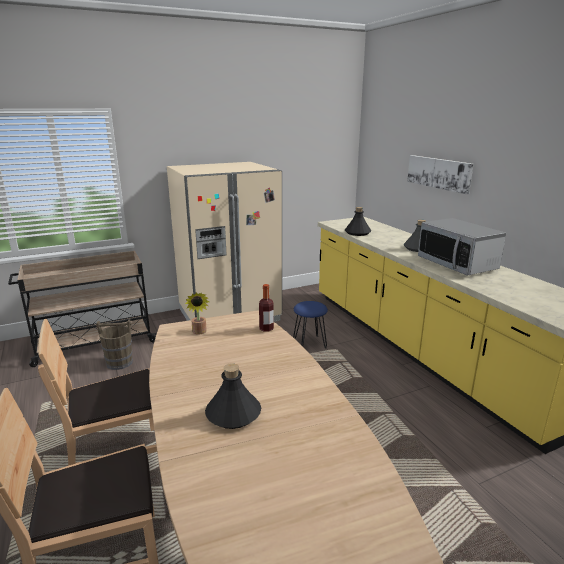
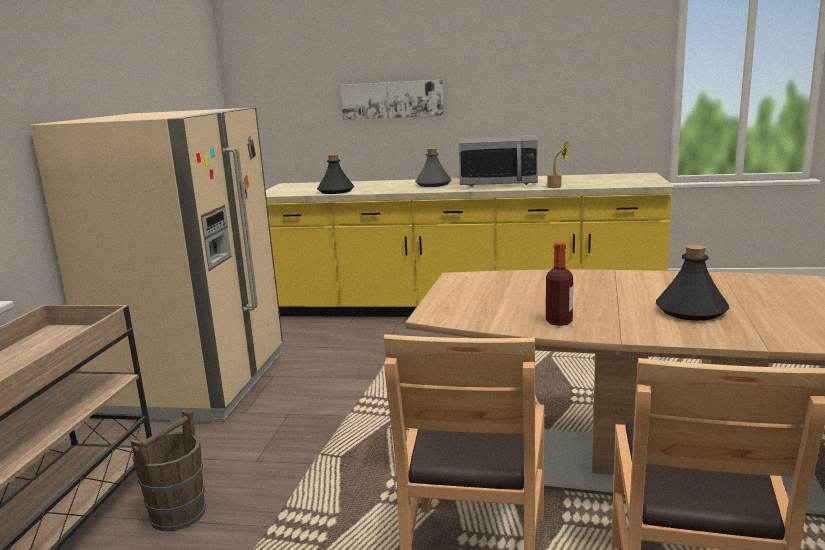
camera: 55 degrees left, 5 degrees down
(199, 332) = (467, 304): potted plant -> potted plant (557, 187)
(266, 328) = (502, 275): bottle -> bottle (559, 322)
(310, 343) = (364, 353): blue stool -> none

